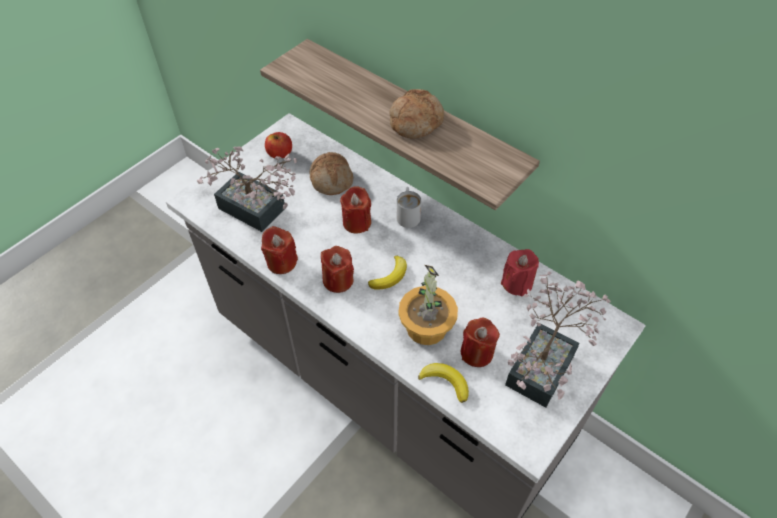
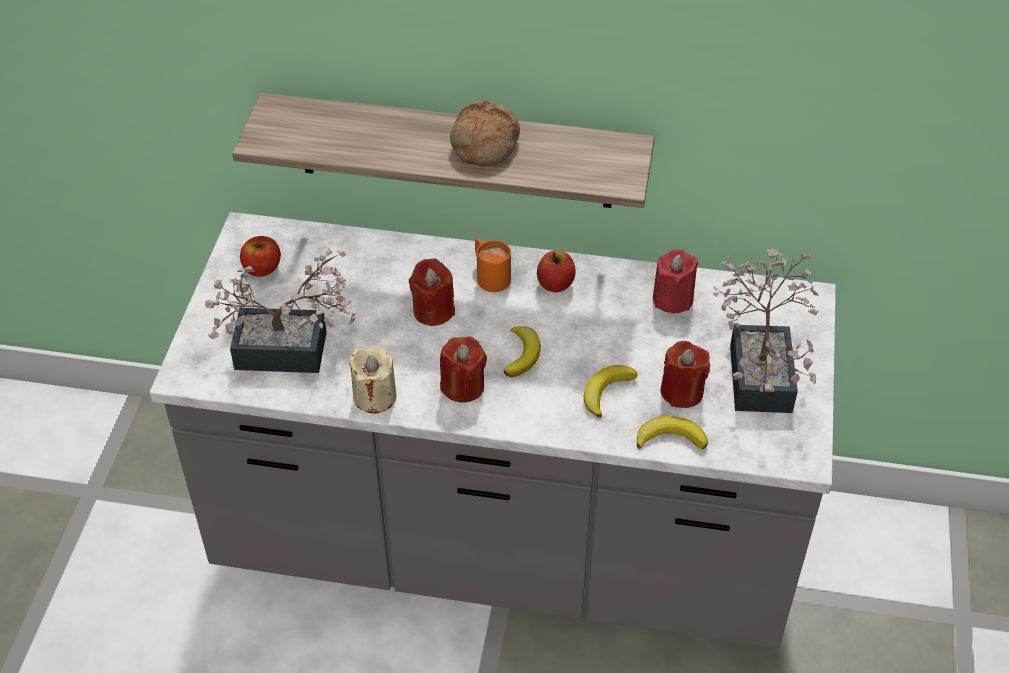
camera: 30 degrees left, 5 degrees down
(281, 262) = (374, 397): red candle -> beige candle
(332, 180) = (360, 273): bread -> none
(408, 214) = (489, 275): white mug -> orange mug
(425, 327) = (606, 391): potted plant -> banana
(445, 238) = (555, 284): none -> apple

